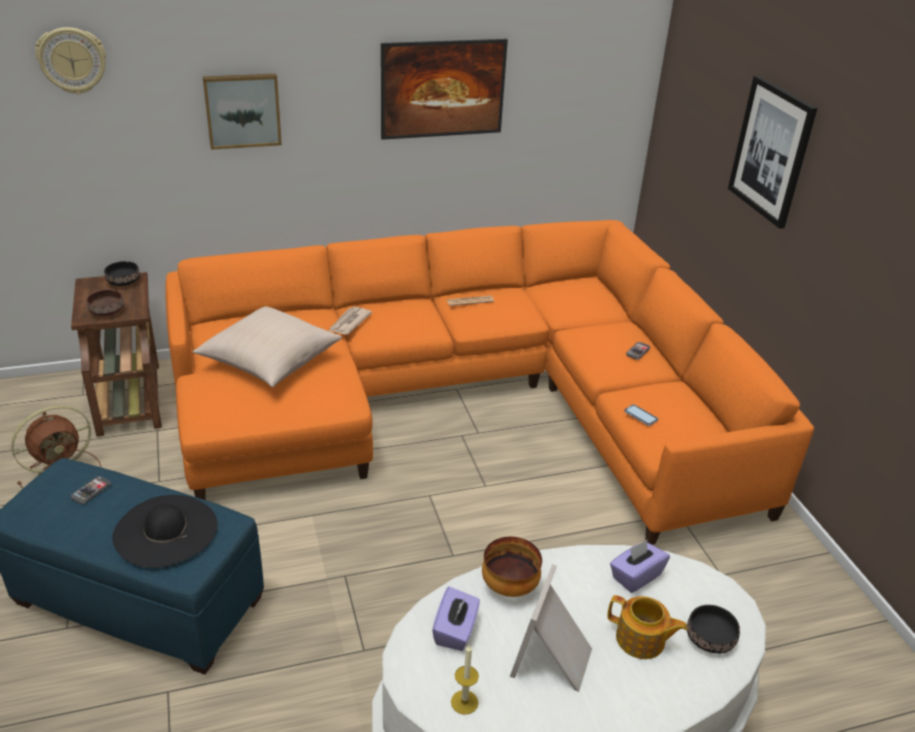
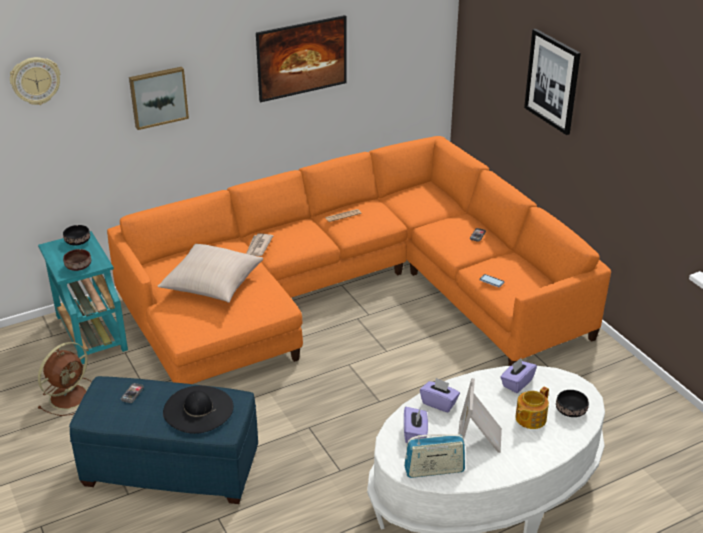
camera: 10 degrees left, 0 degrees up
(129, 397) = (90, 332): brown side table -> turquoise side table
(464, 702) = (434, 470): candle -> radio
(508, 587) = (439, 403): bowl -> purple tissue box
(641, 640) = (530, 418): teapot -> teapot turned 120 degrees clockwise

